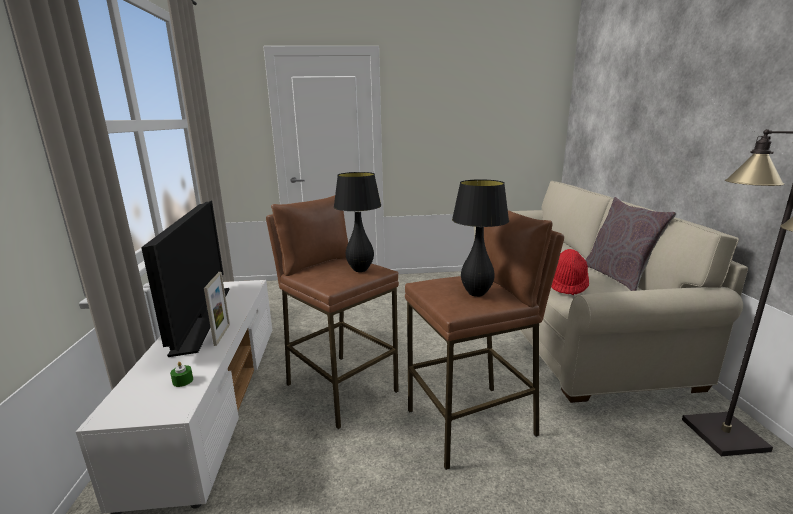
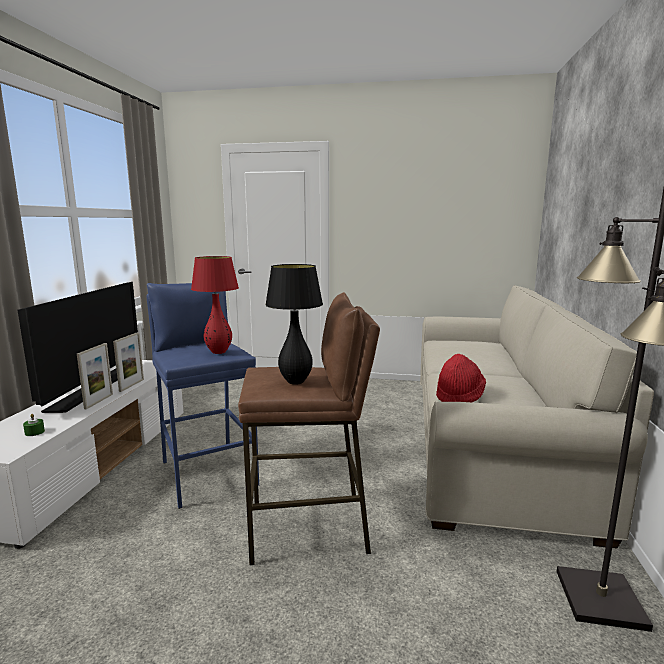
camera: 15 degrees right, 5 degrees down
(241, 311) = (131, 385): none -> picture frame
(341, 387) = (208, 473): brown stool -> blue stool
(360, 270) = (219, 352): black table lamp -> red table lamp
(618, 277) = (532, 394): grey pillow -> none

